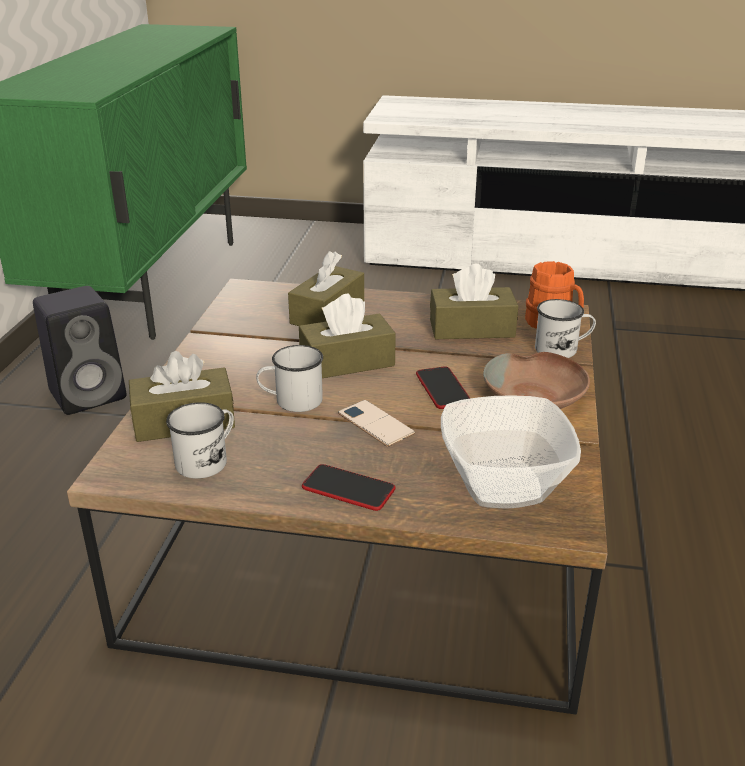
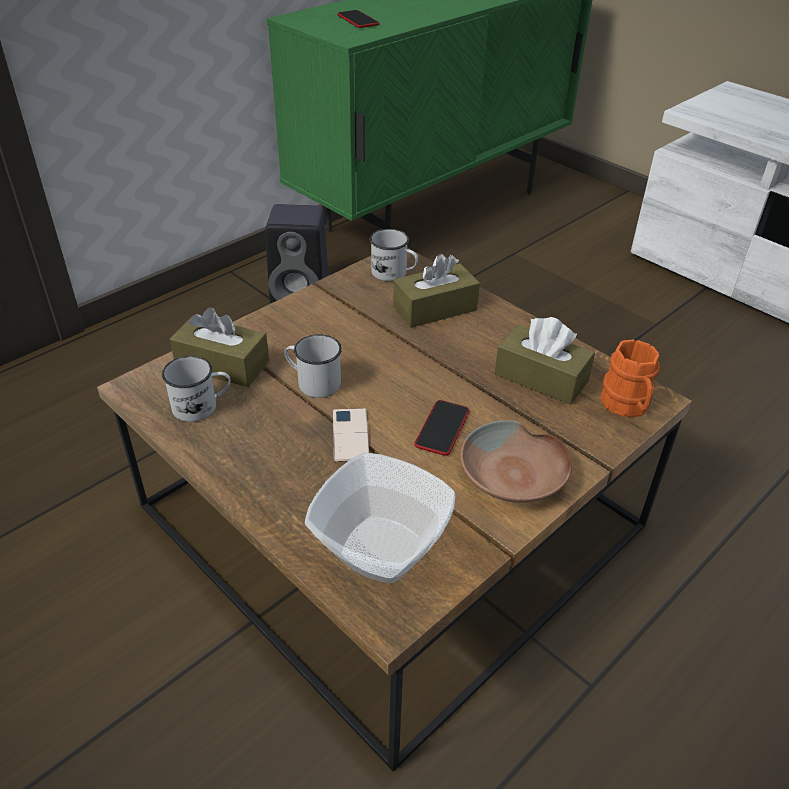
camera: 35 degrees right, 10 degrees up
(347, 362) = (395, 365): brown tissue box -> none
(348, 489) = (264, 484): phone -> phone (358, 20)
(562, 349) = (602, 438): white mug -> white mug (394, 274)

